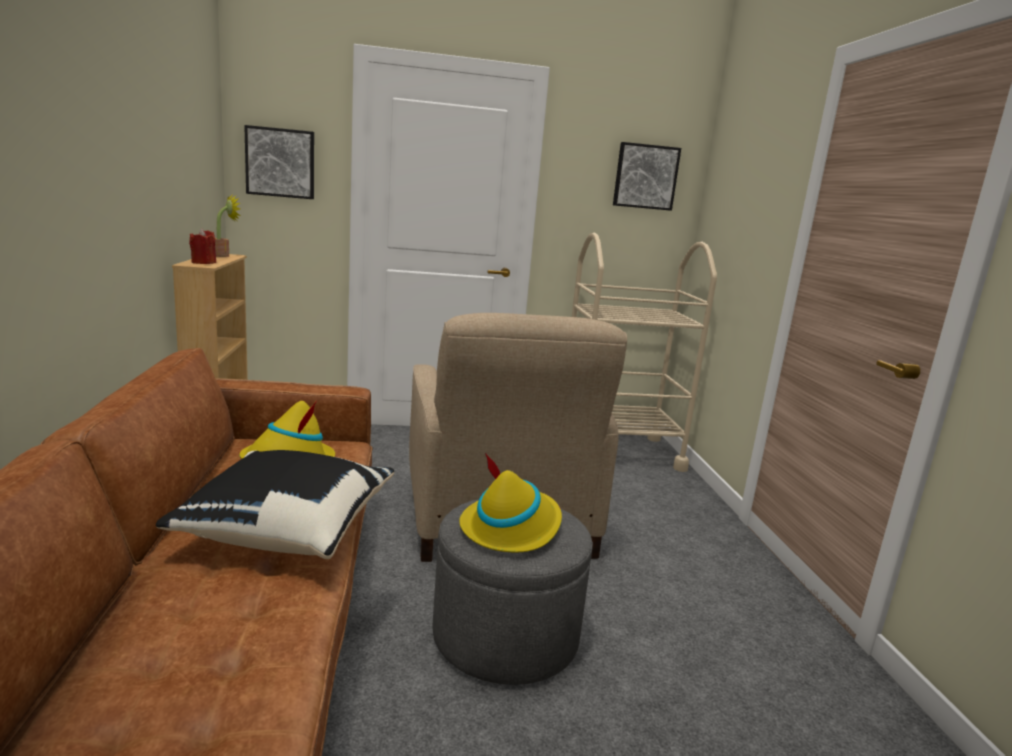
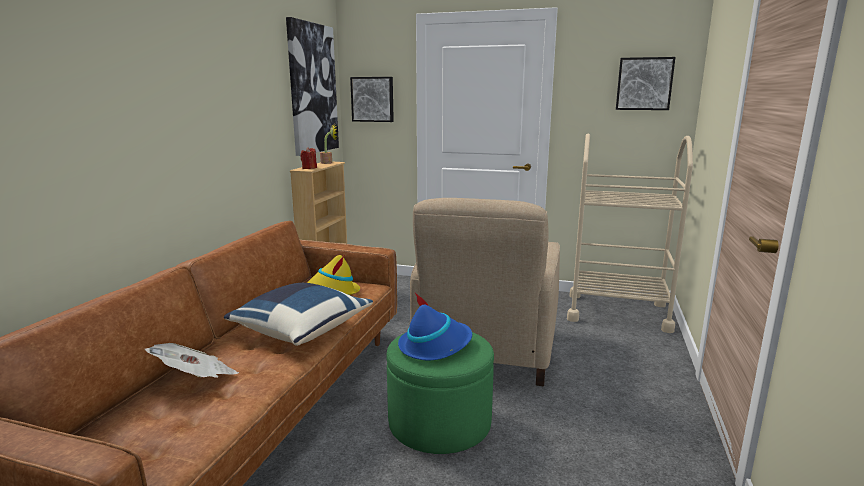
camera: 25 degrees right, 0 degrees up
(154, 651) = (196, 379): none -> newspaper
(195, 136) = (312, 89): none -> picture
(286, 529) = (301, 330): black pillow -> blue pillow
(505, 635) = (439, 423): grey ottoman -> green ottoman
(511, 527) = (435, 345): yellow hat -> blue hat

